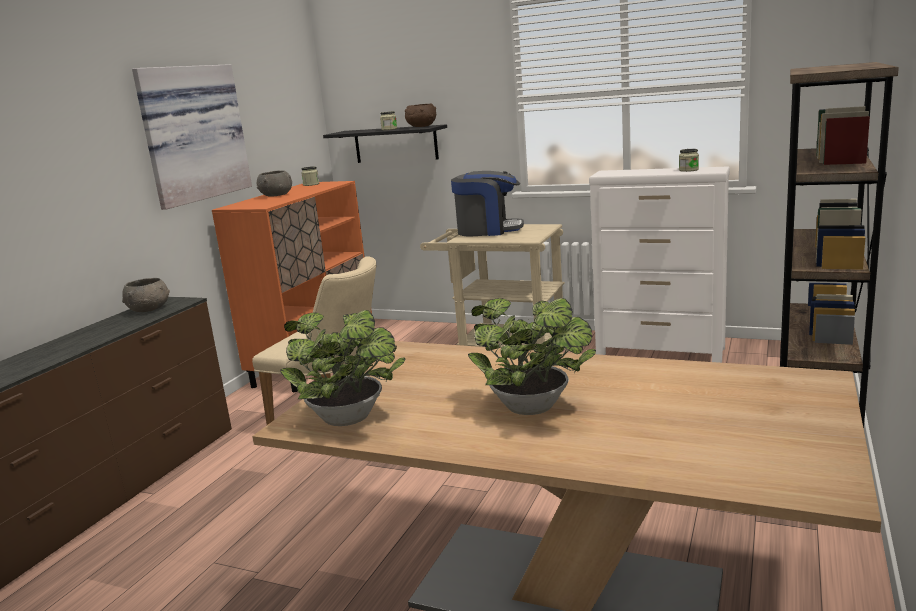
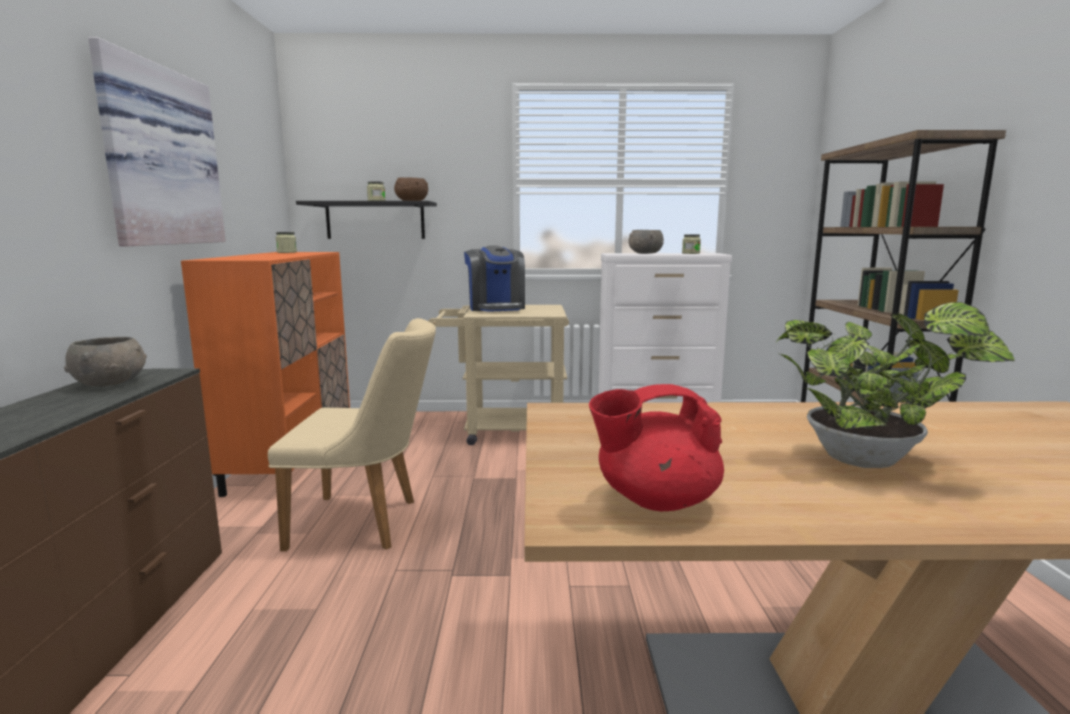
camera: 25 degrees left, 5 degrees down
(276, 195) = (257, 255): grey bowl -> grey bowl (645, 253)
(351, 420) = (655, 500): potted plant -> red teapot
(488, 230) = (496, 308): coffee machine -> coffee machine turned 90 degrees clockwise

